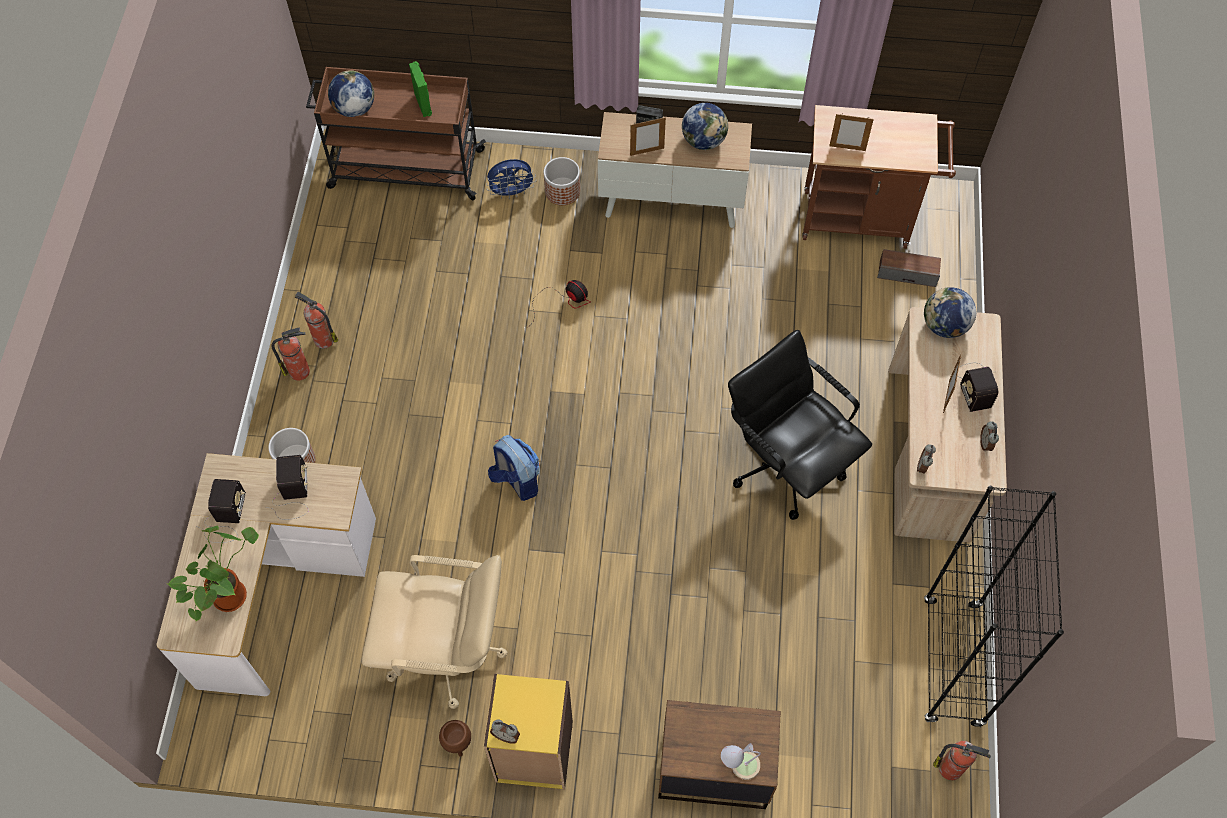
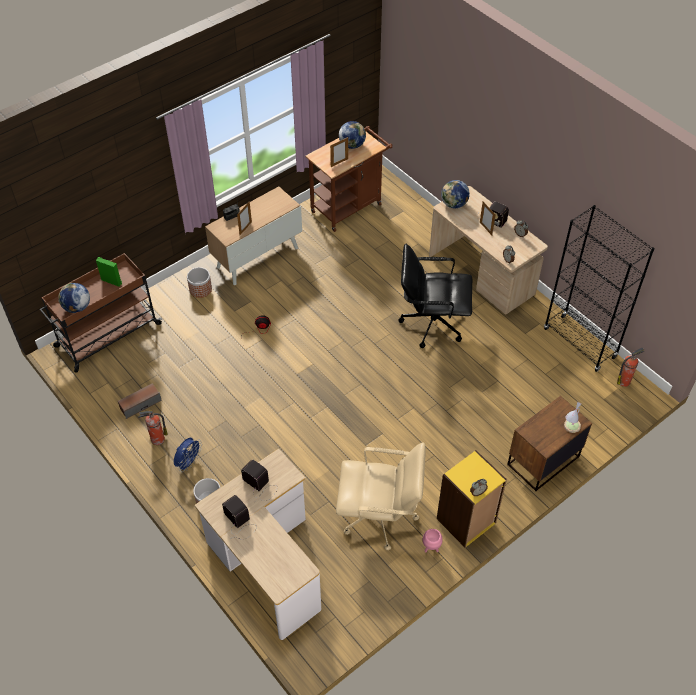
camera: 45 degrees left, 10 degrees down
(230, 592) = (283, 550): potted plant -> none
(300, 371) = (162, 462): fire extinguisher -> none
(446, 651) = (380, 516): beige office chair -> beige office chair turned 45 degrees clockwise
(458, 744) = (431, 548): brown planter -> pink planter
(512, 192) = (176, 307): blue fan -> blue fan (188, 463)
(516, 480) = (325, 422): backpack -> none
(703, 140) = (266, 207): globe -> globe (352, 145)
(907, 273) = (392, 214): speaker -> speaker (140, 404)

